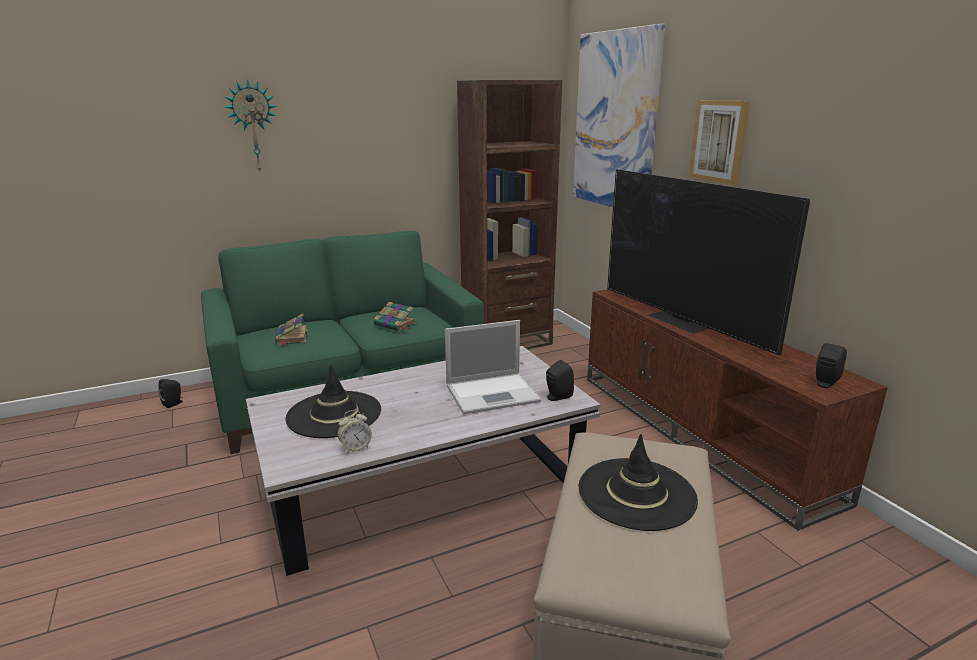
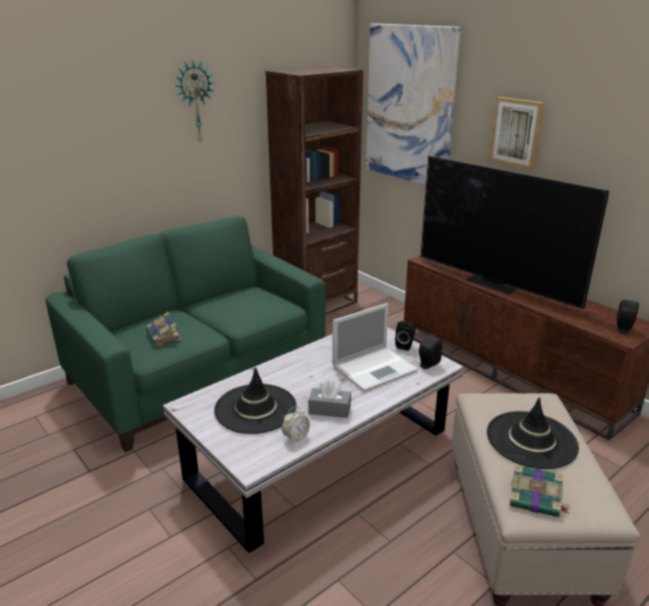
camera: 15 degrees left, 5 degrees up
(174, 403) = (33, 410): black speaker -> black speaker (405, 345)
(253, 127) = (85, 131): wall clock -> wall clock (195, 102)
(395, 324) = (250, 310): book -> book (536, 499)
(412, 426) = (329, 410): none -> grey tissue box

